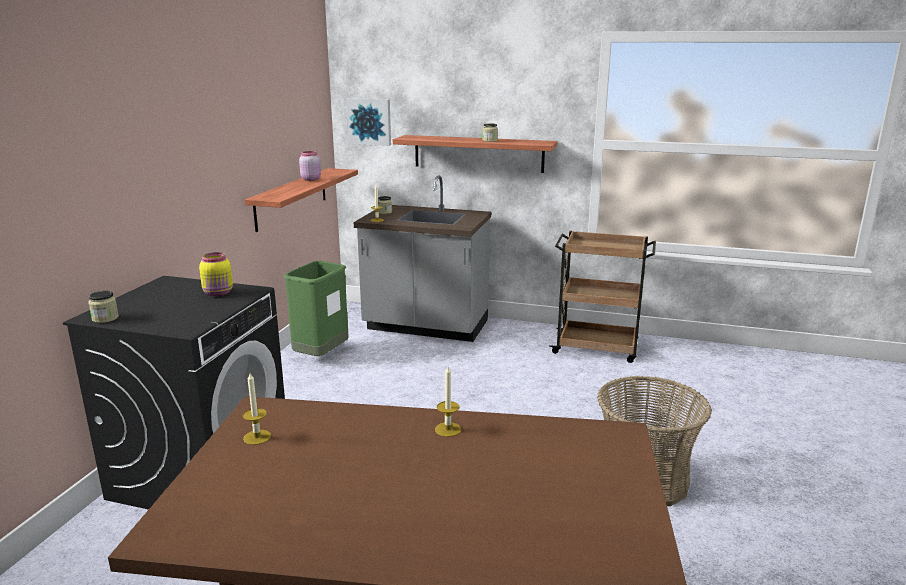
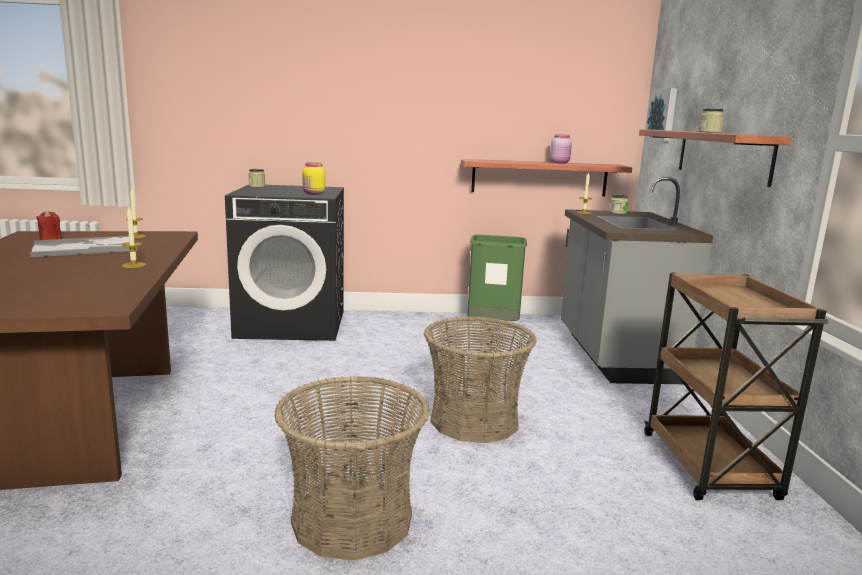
camera: 70 degrees right, 5 degrees down
(225, 508) = (50, 238): none -> red candle
(325, 469) = (86, 248): none -> tray
(513, 406) = (474, 420): none -> basket

